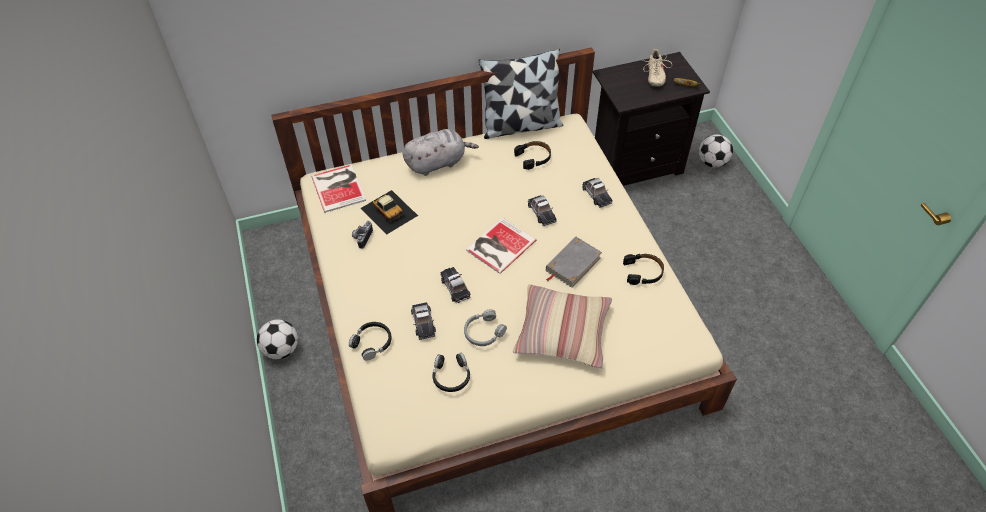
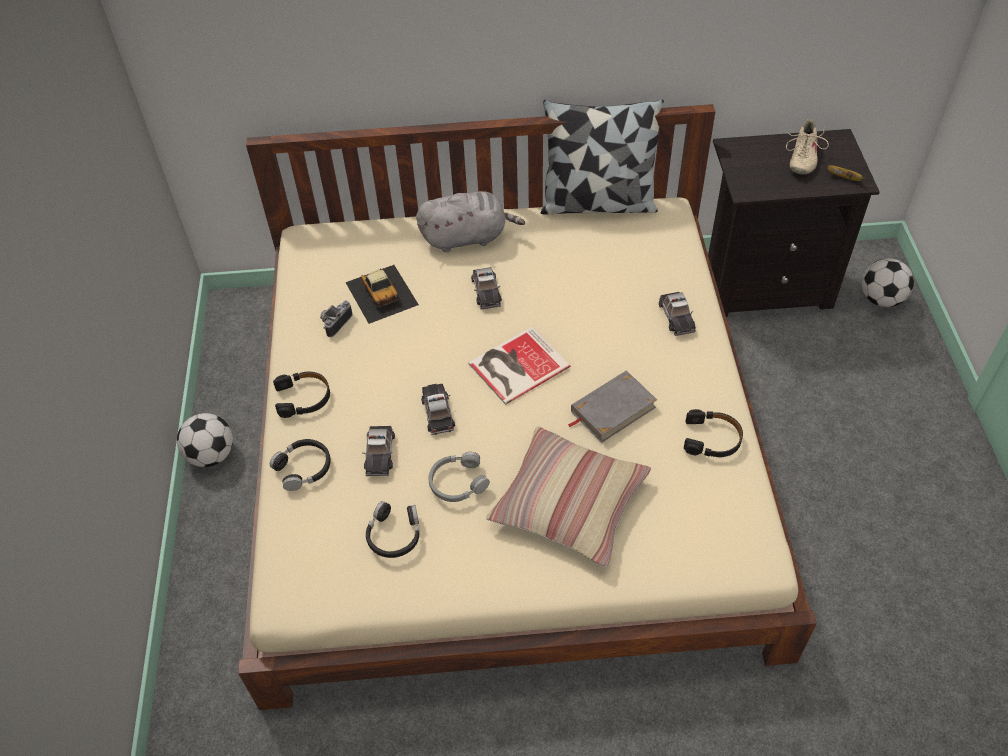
camera: 15 degrees right, 0 degrees up
(339, 187) = (326, 250): book -> none
(533, 157) = (602, 250): black headphones -> black headphones (303, 398)
(541, 213) = (589, 329): toy car -> toy car (486, 291)

